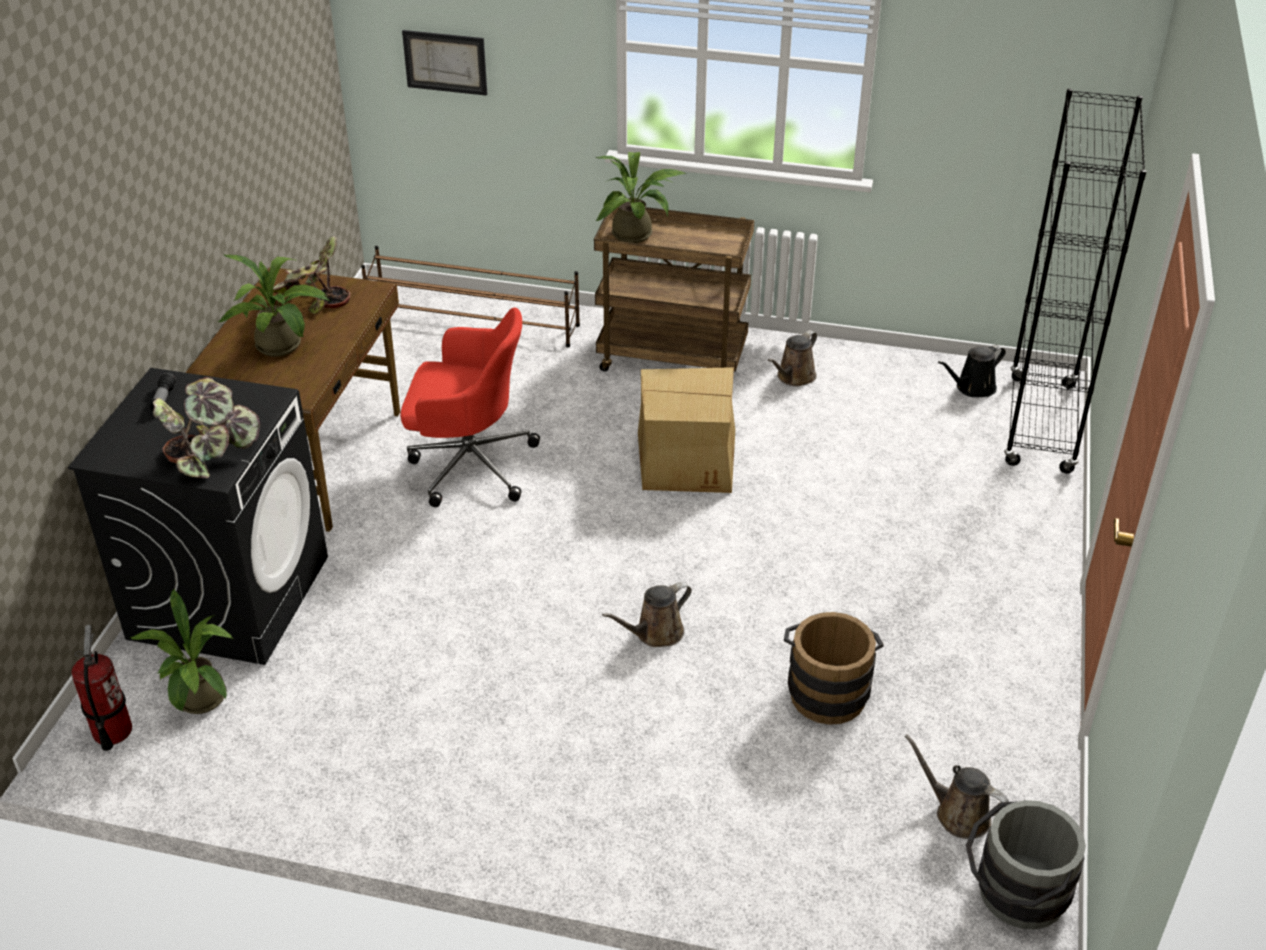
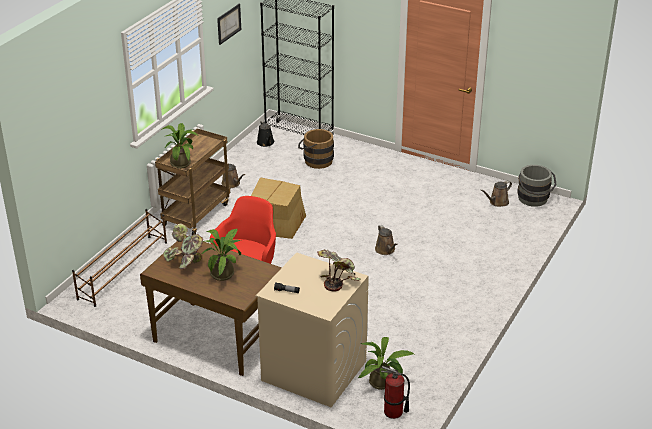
camera: 75 degrees left, 5 degrees down
(229, 596) = (313, 370): black washing machine -> beige washing machine
(445, 62) = (70, 148): picture -> picture (229, 23)
(827, 689) = (431, 216): brown bucket -> brown bucket (315, 160)

